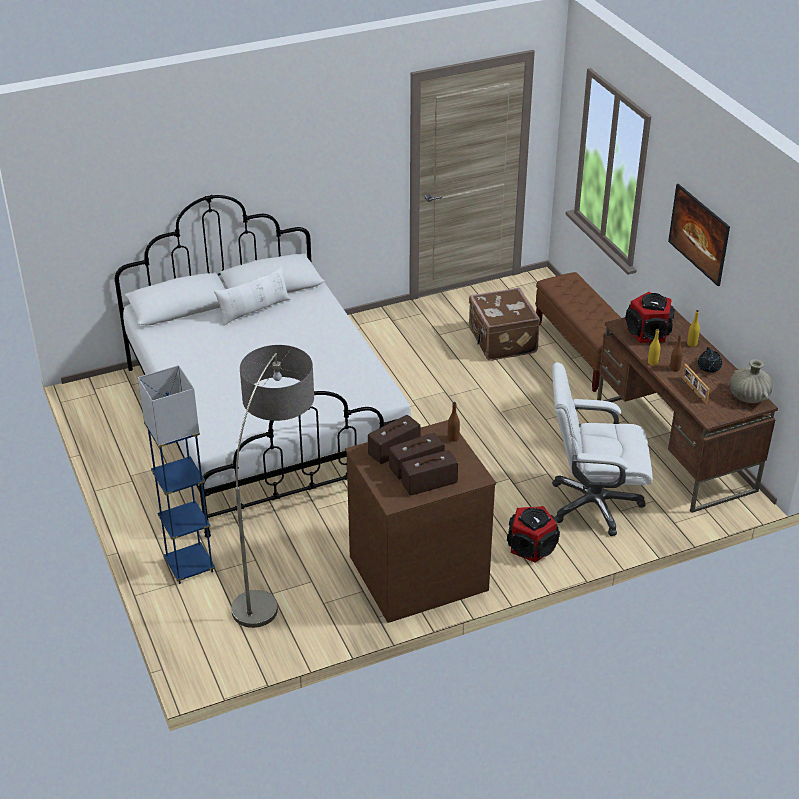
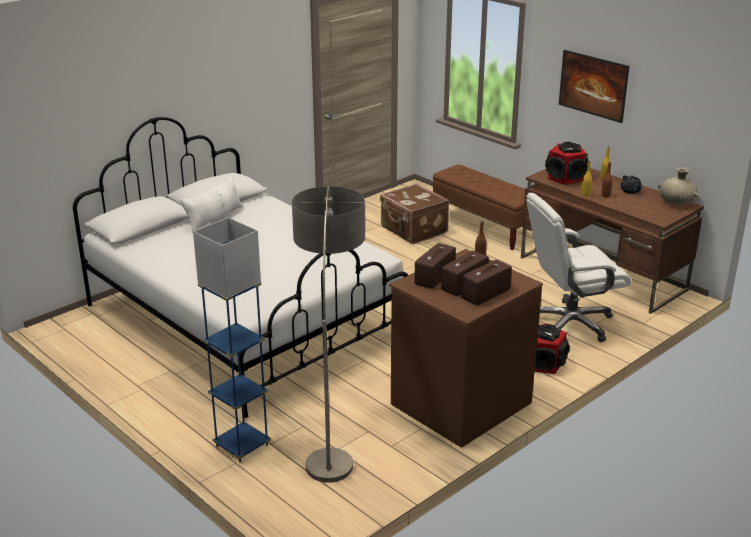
camera: 20 degrees left, 10 degrees down
(693, 391) = (632, 206): picture frame -> none

